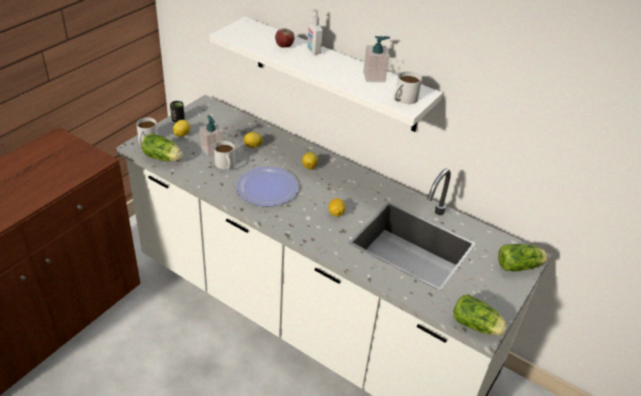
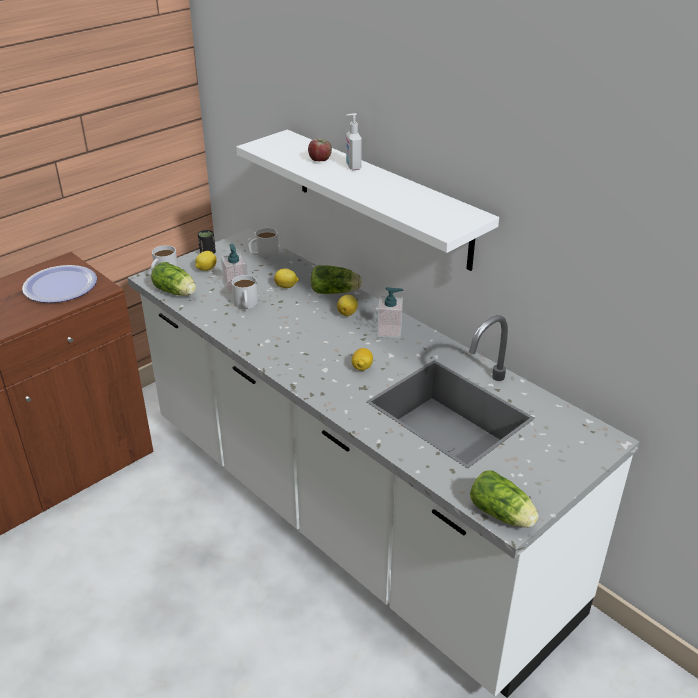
camera: 15 degrees right, 5 degrees down
(267, 187) = (287, 332): plate -> plate (60, 286)
(374, 77) = (417, 196): soap dispenser -> soap dispenser (389, 331)
(403, 99) = (442, 221): white mug -> white mug (263, 254)
(520, 266) = (588, 450): lettuce -> lettuce (336, 292)

